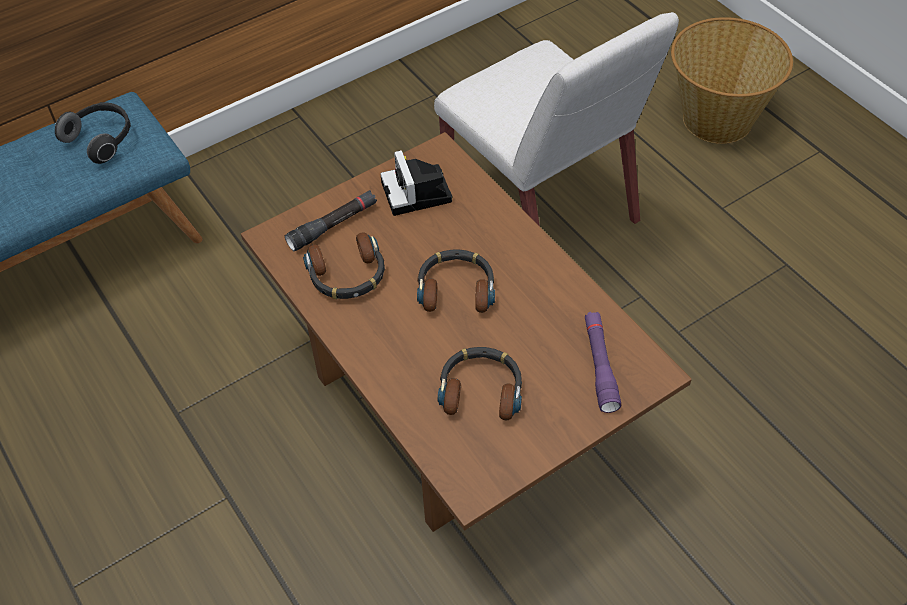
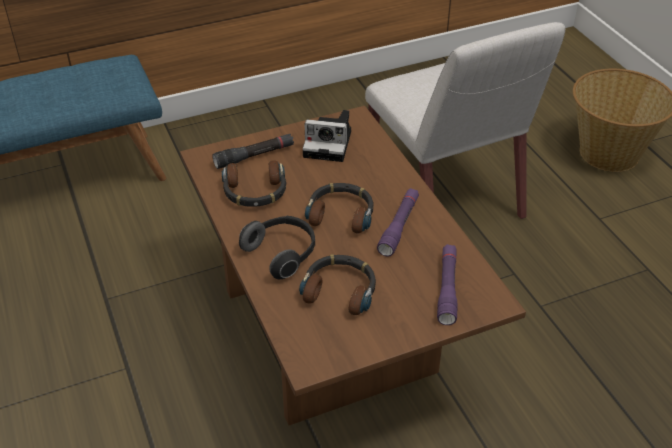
camera: 10 degrees right, 10 degrees down
(101, 140) = (99, 80): headphones -> headphones (282, 254)
(418, 194) = (330, 144): camera -> camera turned 75 degrees counterclockwise
(527, 294) = (399, 226): none -> purple flashlight

